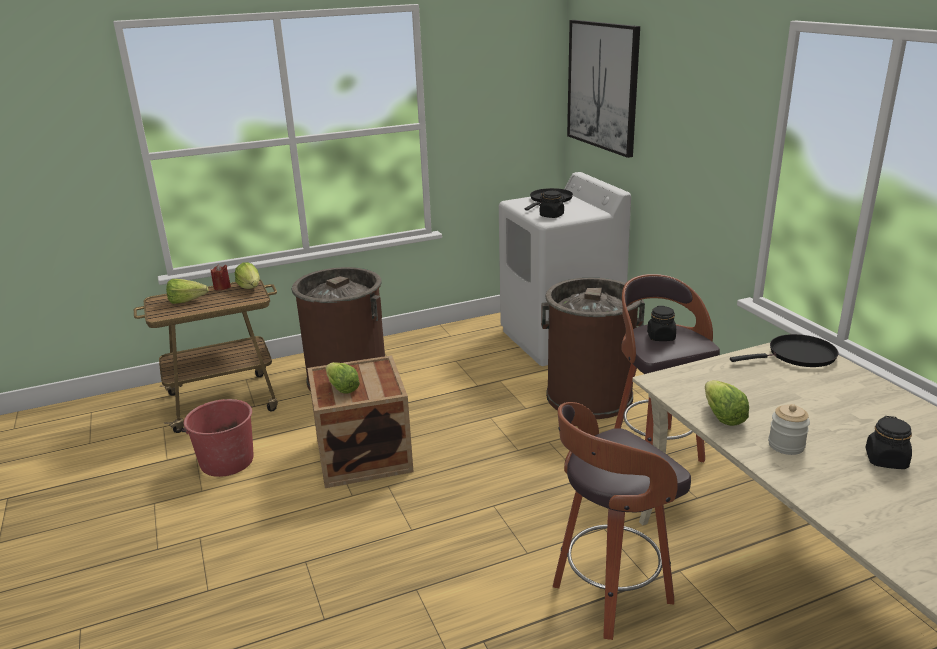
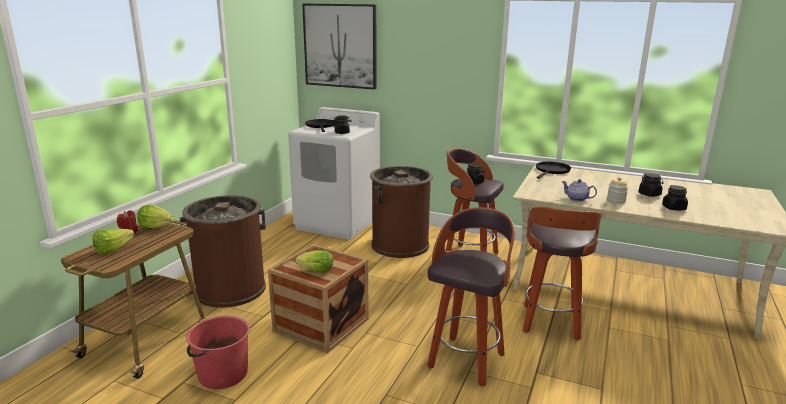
camera: 45 degrees left, 5 degrees down
(434, 576) = (467, 359): none -> stool
(722, 417) = (577, 199): lettuce -> teapot
(871, 503) = (674, 208): none -> black jar

